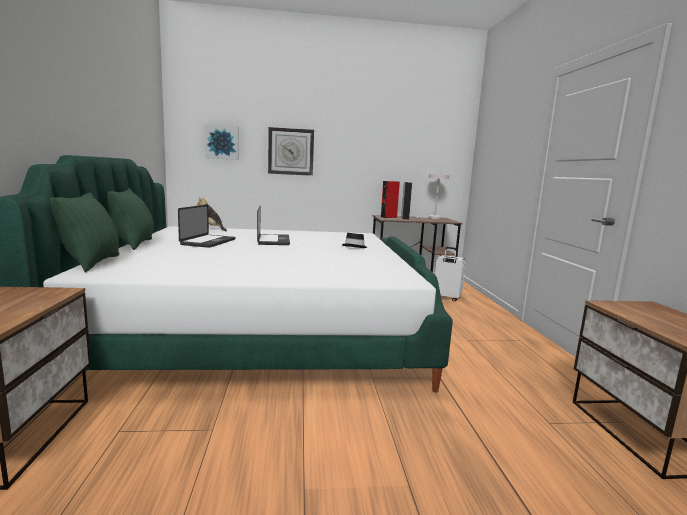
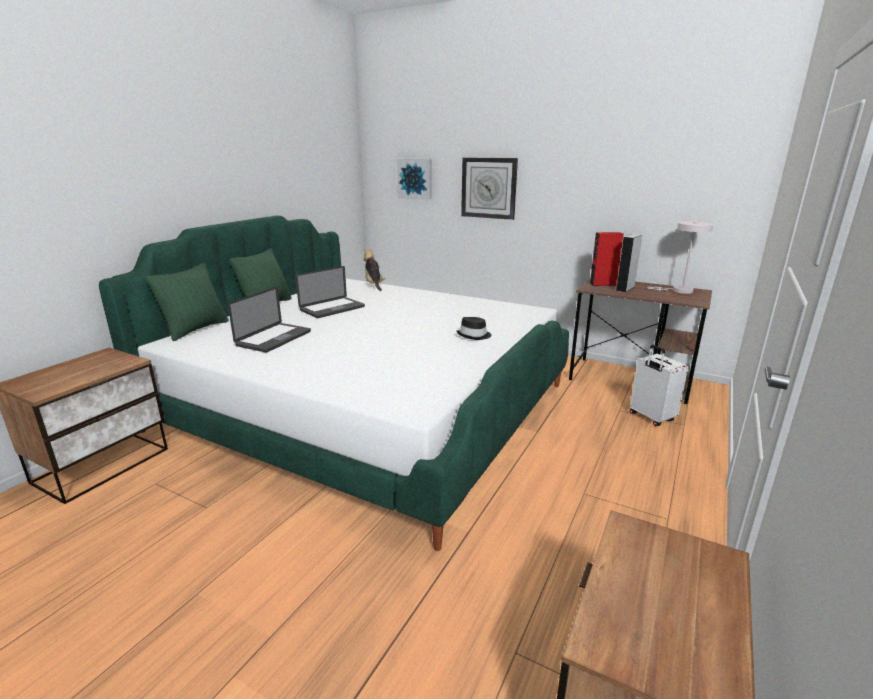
camera: 35 degrees right, 10 degrees up
(273, 240) = (400, 313): laptop -> laptop (274, 338)

